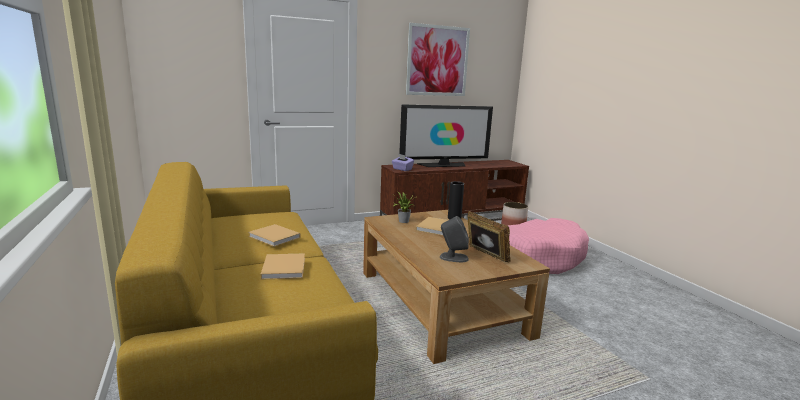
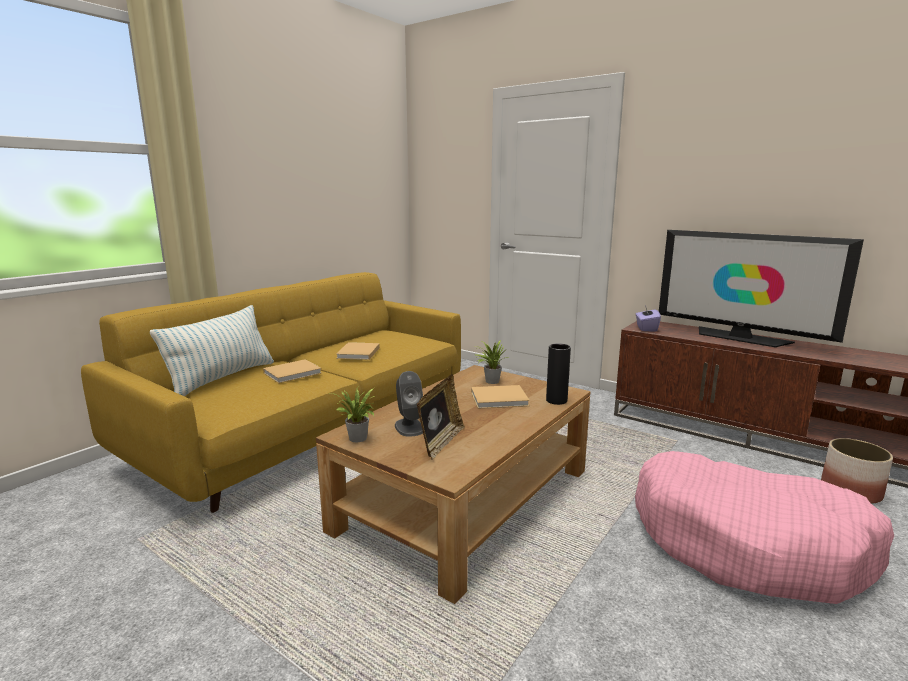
camera: 60 degrees right, 0 degrees up
(232, 301) = (222, 378): none -> pillow
(437, 61) = (762, 156): picture -> none
(458, 275) = (358, 439): none -> potted plant

